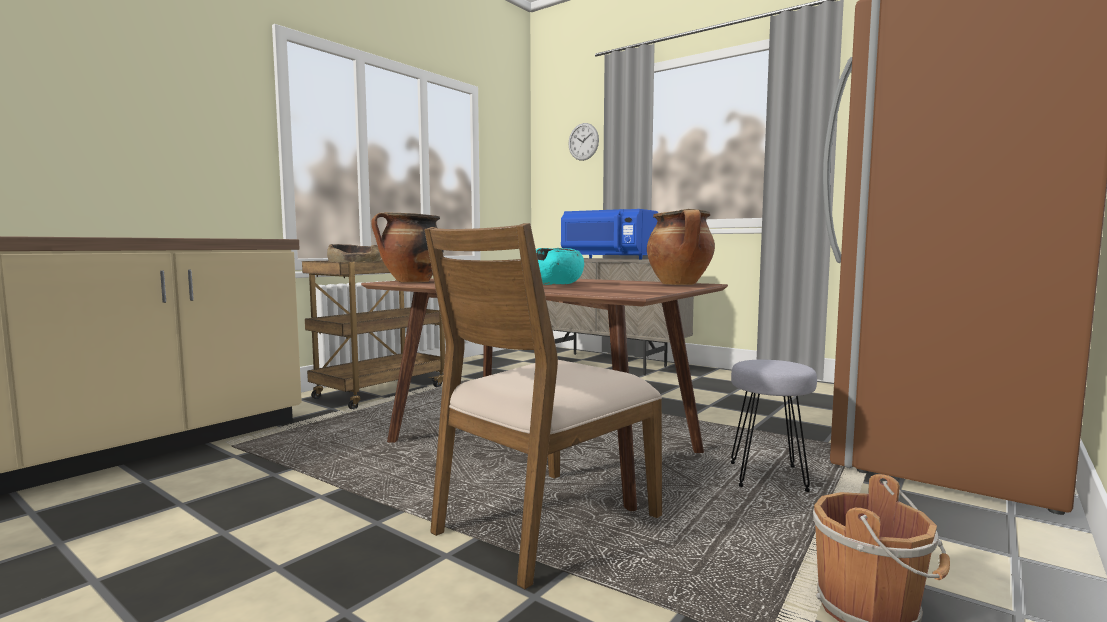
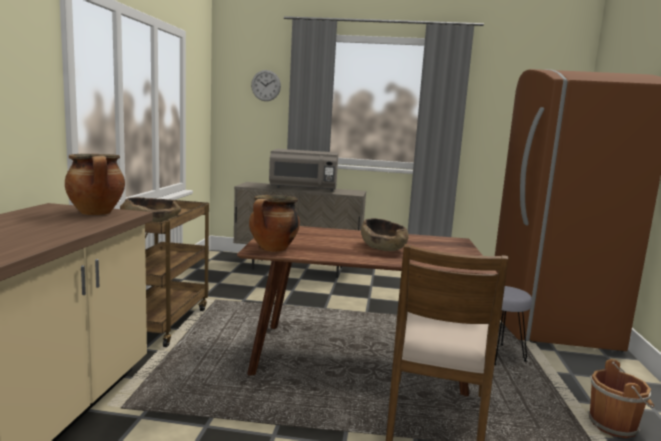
camera: 30 degrees left, 5 degrees up
(554, 284) = (383, 248): turquoise bowl -> brown bowl
(609, 258) = (303, 188): blue microwave -> grey microwave
(680, 284) = (450, 242): cooking pot -> cooking pot (97, 213)

